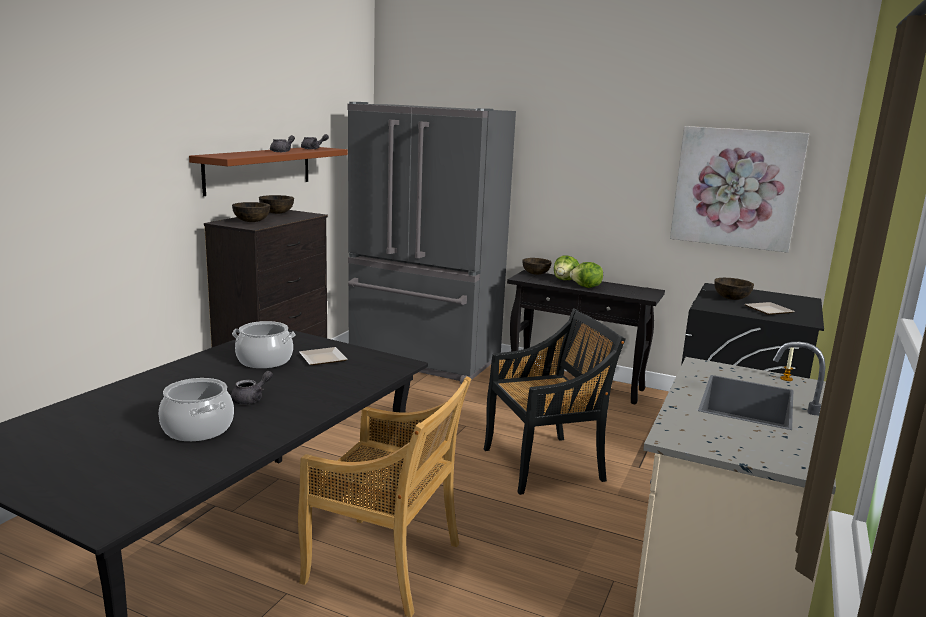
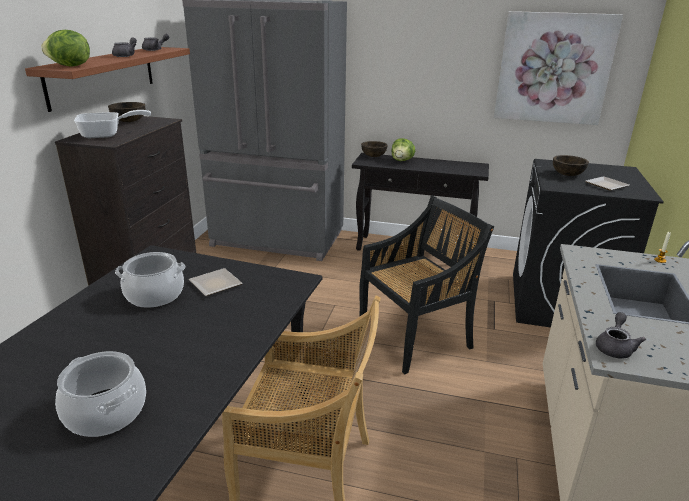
camera: 10 degrees left, 10 degrees up
(251, 399) = (156, 354): grey teapot -> grey teapot (614, 347)
(252, 221) = (107, 135): brown bowl -> frying pan
(586, 287) = (423, 167): lettuce -> lettuce (70, 66)

